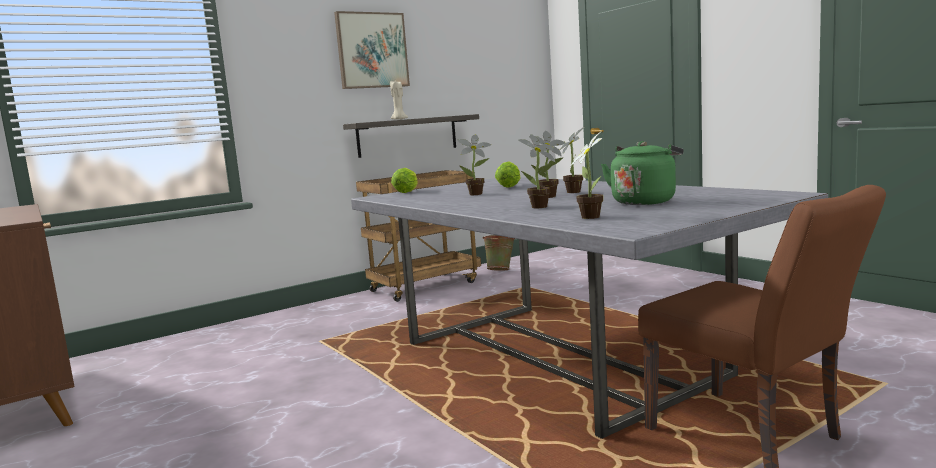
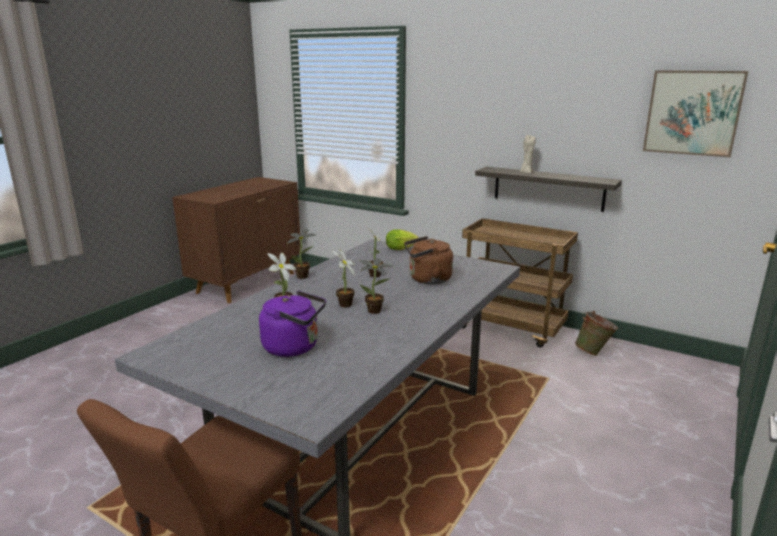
camera: 65 degrees right, 10 degrees up
(372, 50) = (526, 102): picture -> picture (692, 113)
(509, 186) = (427, 279): lettuce -> brown kettle
(590, 216) = (222, 333): potted plant -> potted plant (304, 276)
(644, 201) = (294, 347): green kettle -> purple kettle

